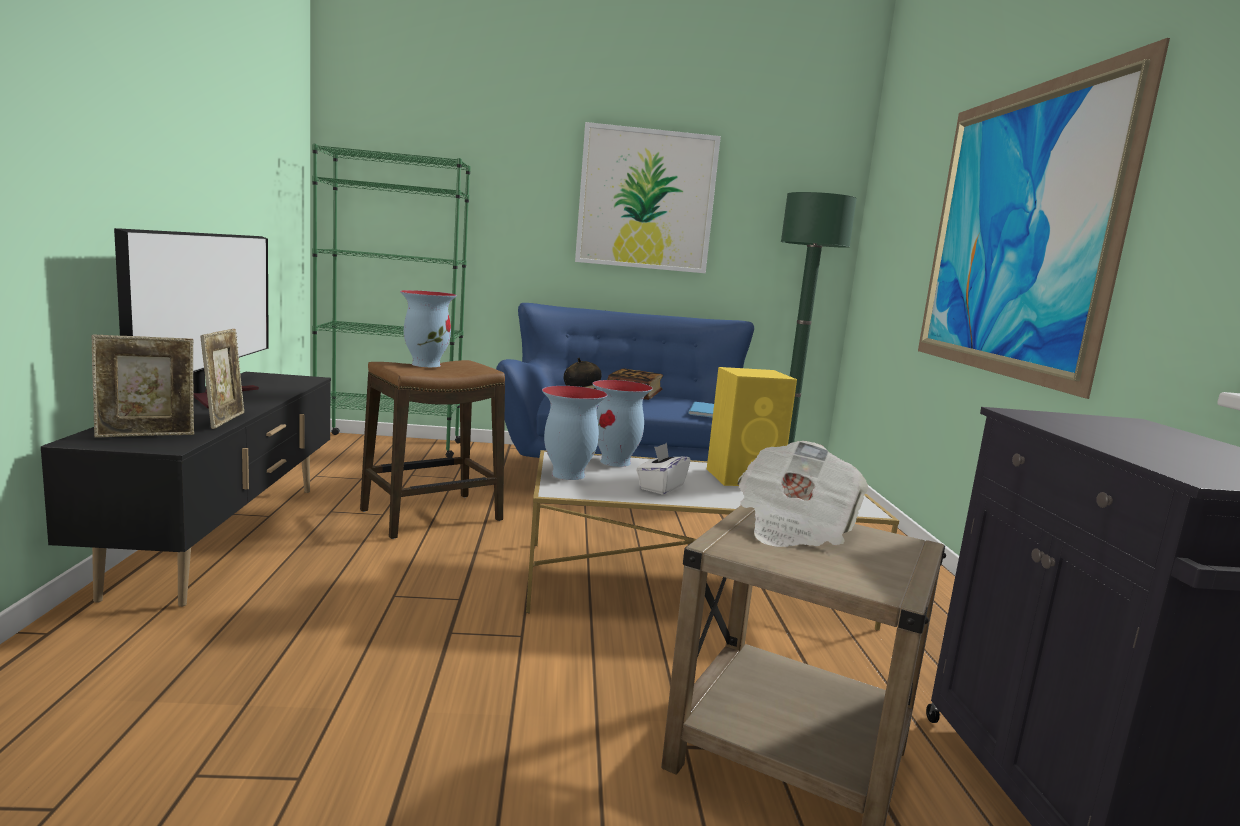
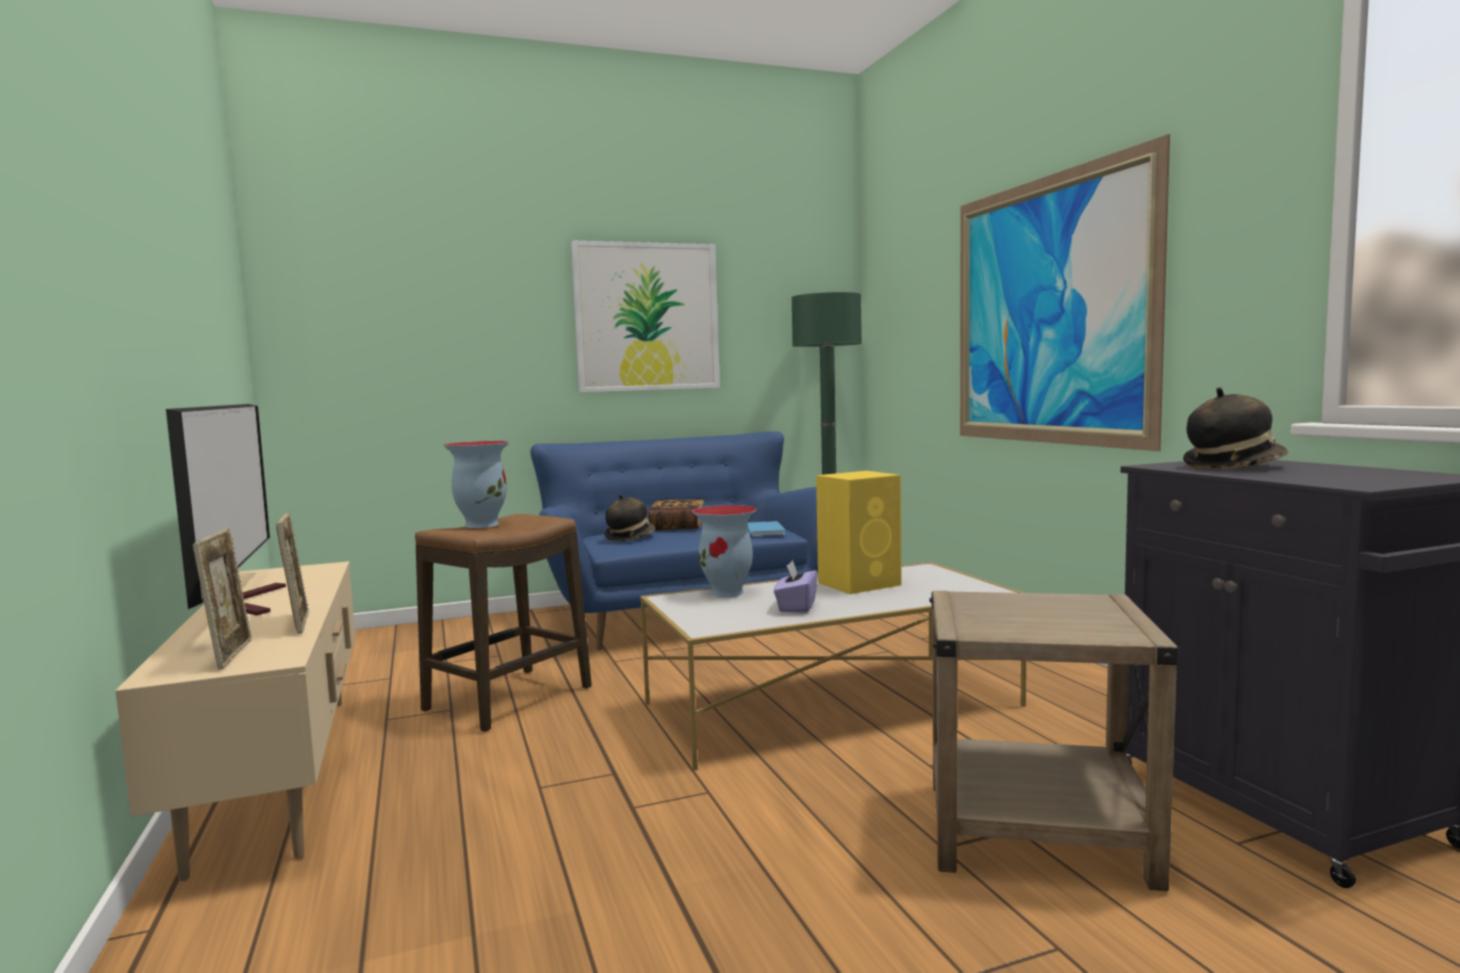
camera: 15 degrees left, 5 degrees down
(147, 435) = (230, 654): picture frame -> picture frame turned 60 degrees counterclockwise
(226, 536) = (281, 773): black tv stand -> beige tv stand
(389, 445) = (391, 636): green bookcase -> none
(567, 474) = (695, 613): vase -> none
(661, 487) = (796, 607): white tissue box -> purple tissue box
(793, 527) = (1000, 605): newspaper -> none
(1106, 428) = (1232, 466): none -> hat

